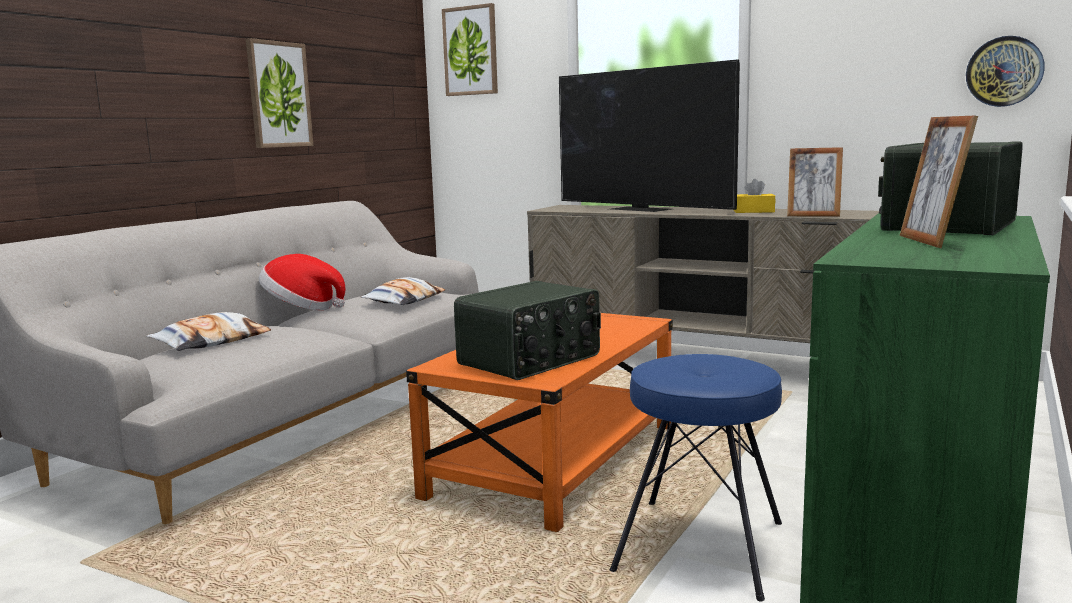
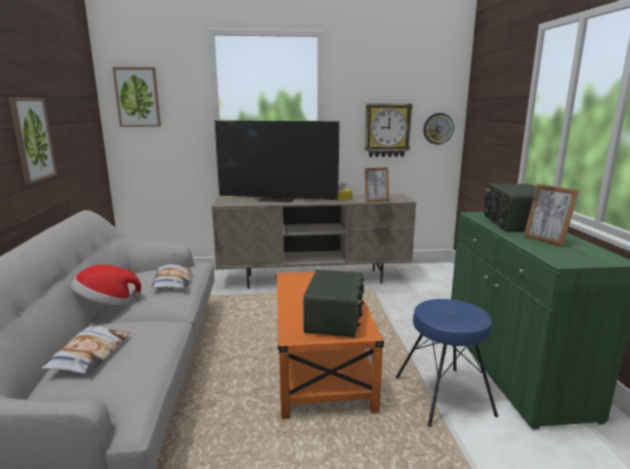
camera: 35 degrees left, 5 degrees up
(880, 81) = (387, 130): none -> wall clock

